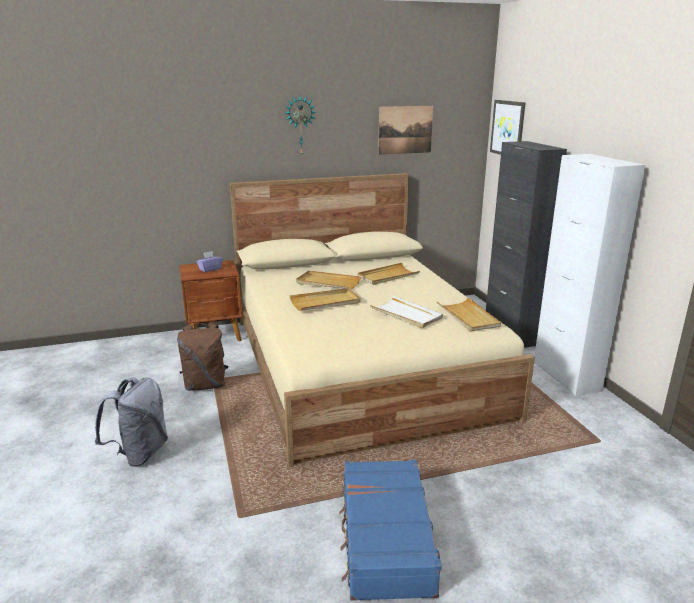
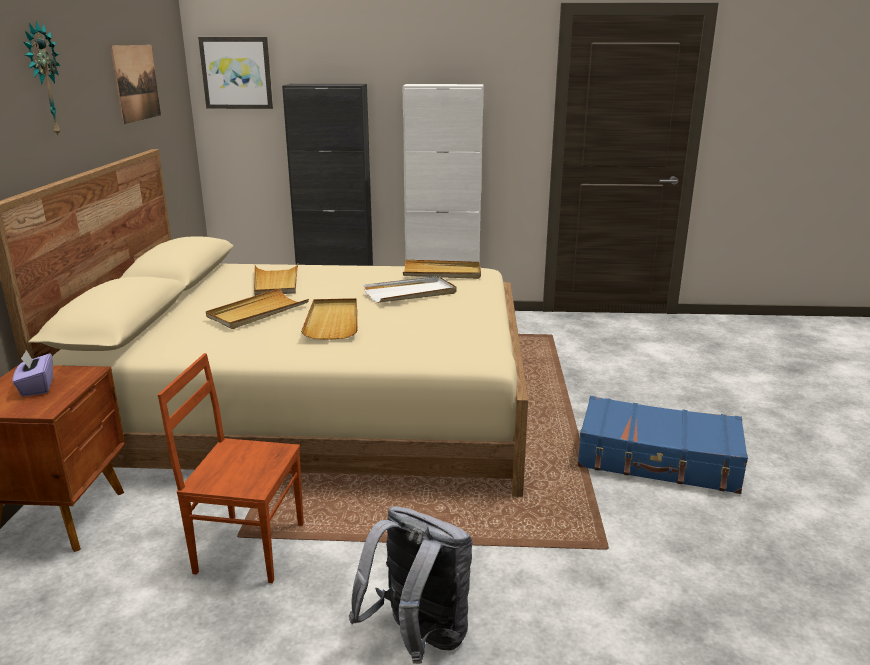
camera: 70 degrees left, 0 degrees up
(205, 385) = (249, 546): brown backpack -> brown chair

